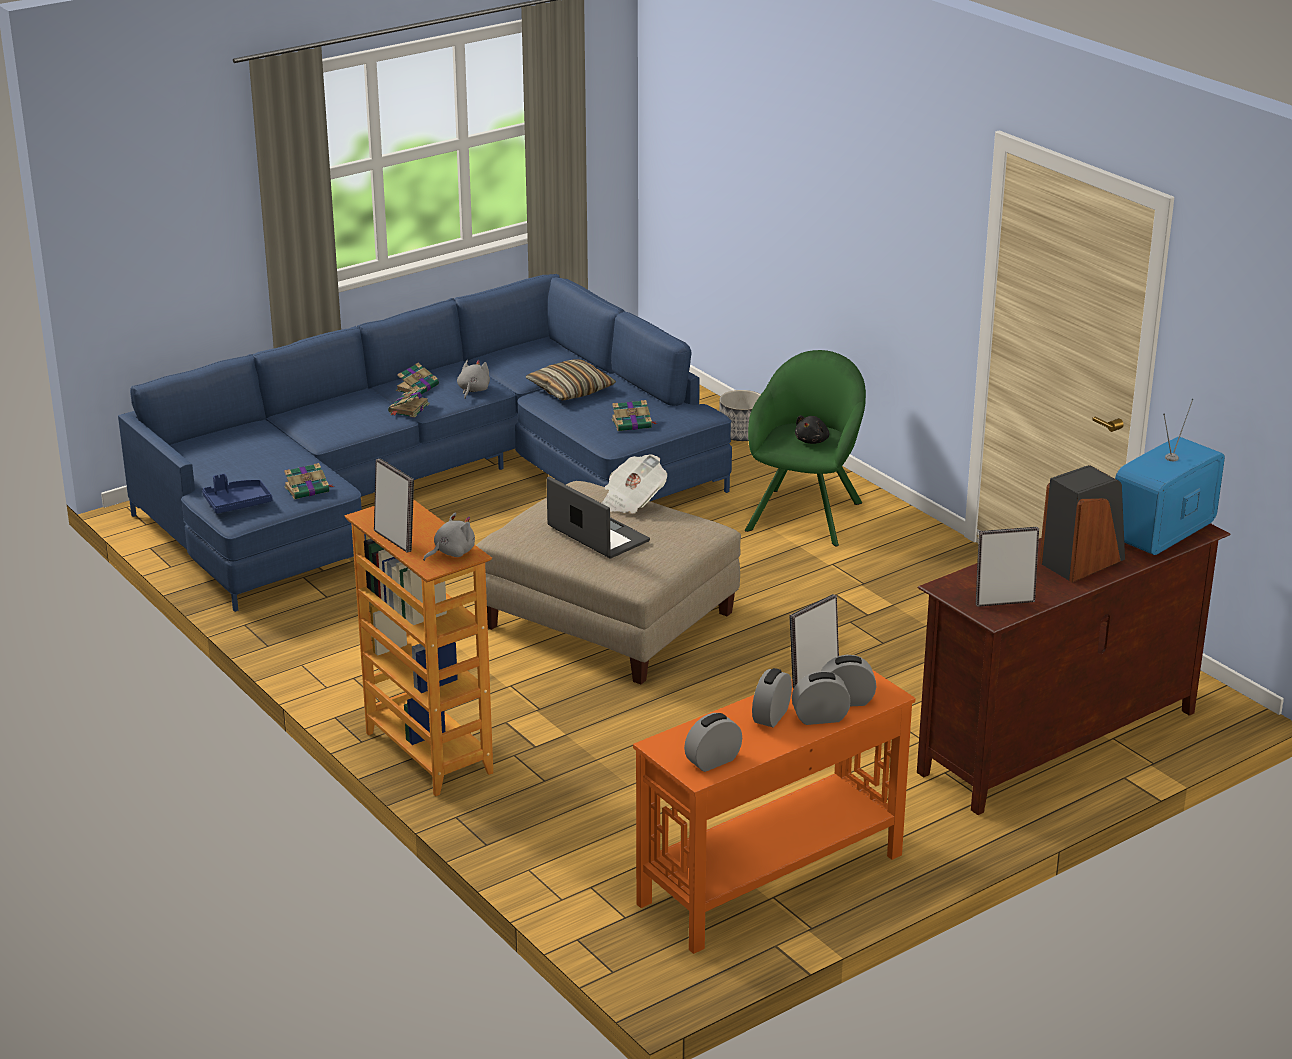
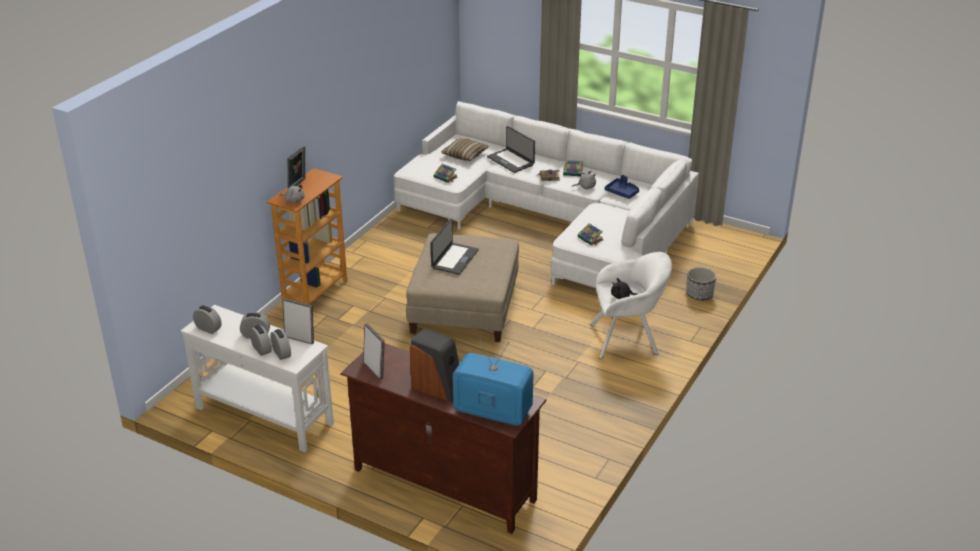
camera: 65 degrees right, 5 degrees up
(237, 503) = (419, 166): blue tray -> blue tray (622, 192)
(318, 424) = (511, 160): none -> laptop
(429, 486) = (551, 221): blue sofa -> white sofa
(571, 390) = (613, 212): pillow -> pillow (464, 155)
(631, 501) = (497, 259): newspaper -> none
(769, 879) = (264, 415): orange console table -> white console table
(806, 513) = (628, 339): green armchair -> white armchair

